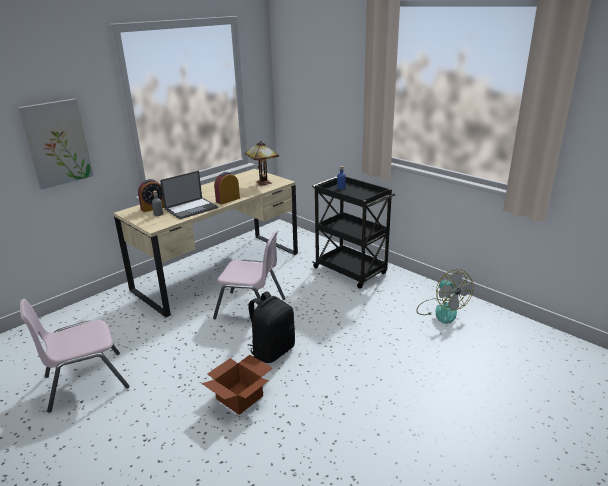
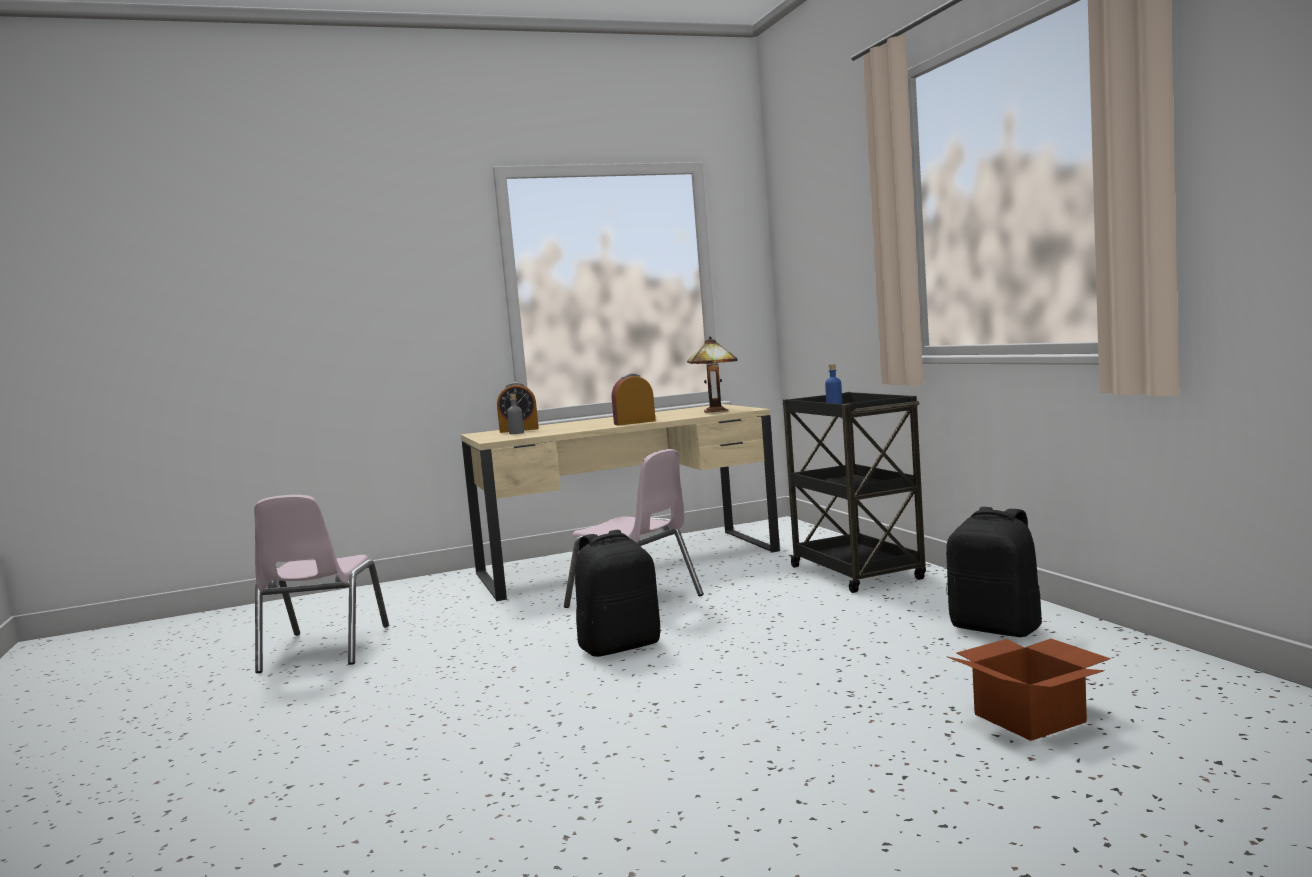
camera: 25 degrees right, 20 degrees down
(57, 143) = (397, 324): picture -> none
(85, 381) = (323, 649): pink chair -> pink chair turned 90 degrees counterclockwise
(191, 208) = (570, 429): laptop -> none
(241, 397) = (515, 687): cardboard box -> cardboard box (1032, 718)
(441, 310) = (997, 628): fan -> black backpack

